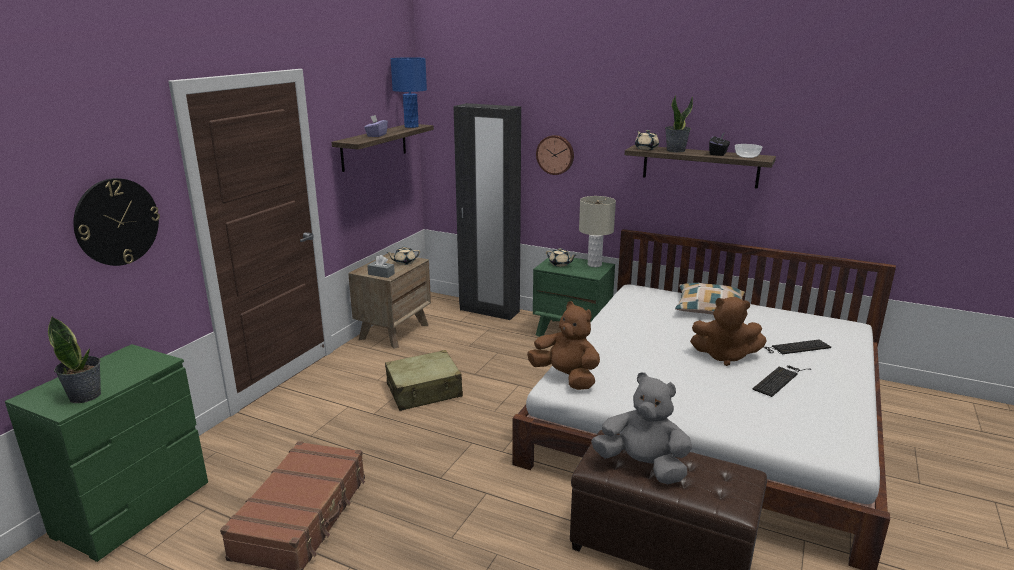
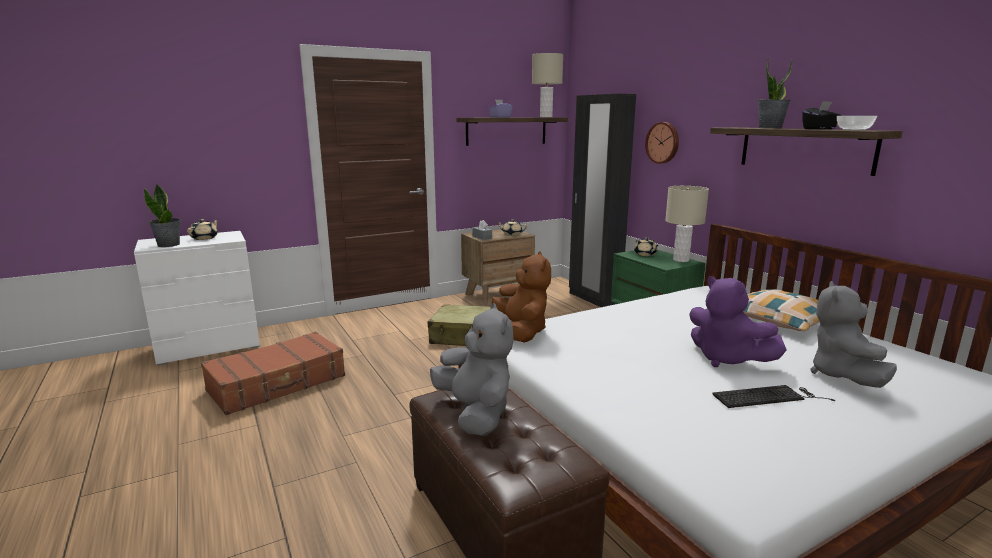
camera: 35 degrees right, 5 degrees down
(117, 222) = (242, 139): wall clock -> none
(133, 509) = (209, 346): green dresser -> white dresser
(411, 126) = (546, 117): blue table lamp -> beige table lamp
(646, 148) = (738, 127): beige teapot -> beige teapot (205, 238)
(724, 356) = (726, 359): brown plush toy -> purple plush toy
(794, 347) = (843, 376): keyboard -> grey plush toy

